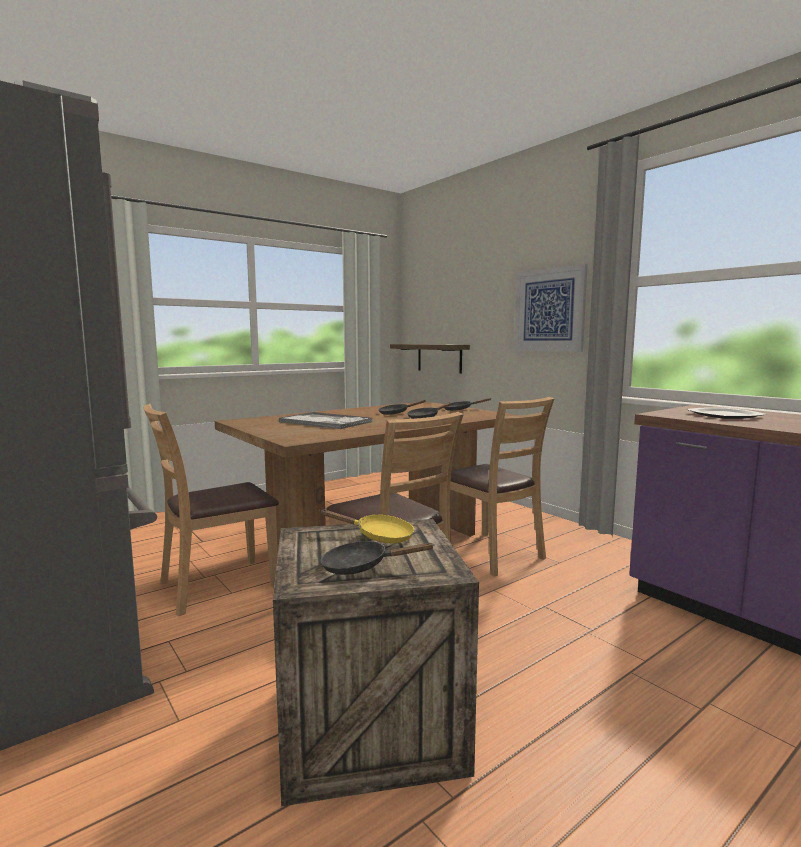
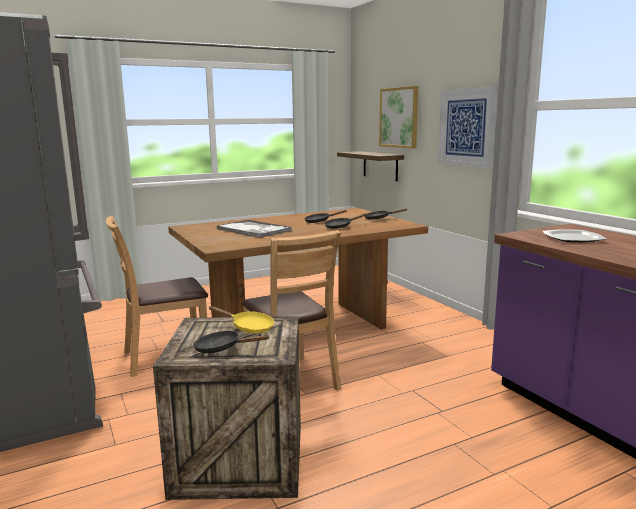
camera: 10 degrees right, 5 degrees up
(463, 305) = (399, 117): none -> picture
(491, 553) = (391, 344): brown chair -> none

